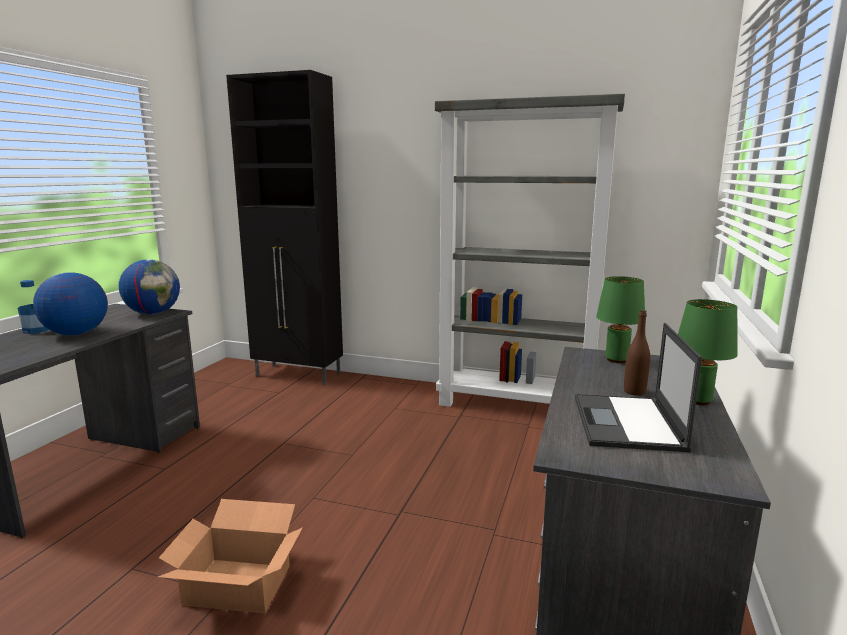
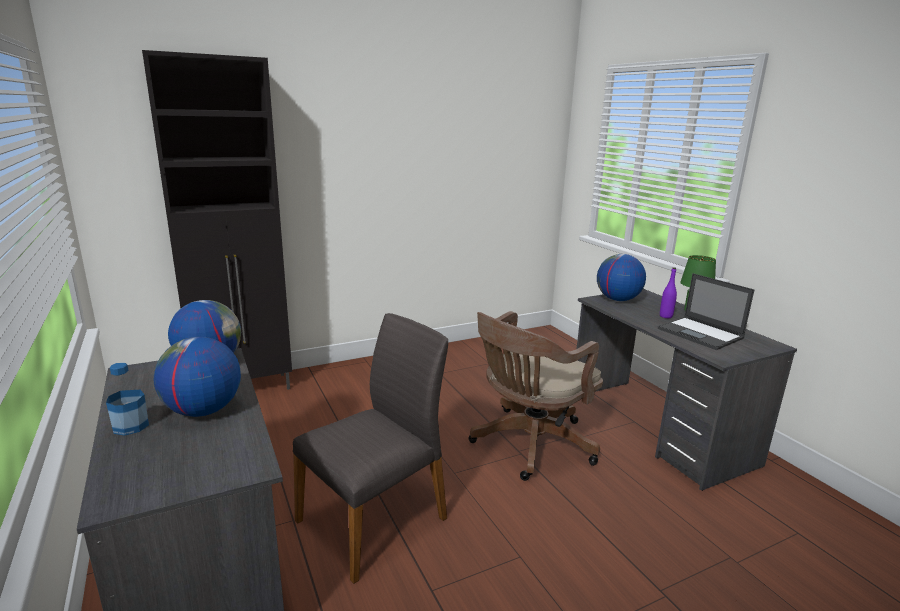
camera: 45 degrees left, 5 degrees up
(200, 497) = (375, 519): none -> grey chair
(237, 584) = (515, 547): cardboard box -> none
(421, 511) = (528, 445): none -> brown office chair
(517, 405) = (460, 352): grey bookcase -> none
(616, 360) = (617, 299): green table lamp -> globe
(634, 392) = (665, 316): brown bottle -> purple bottle

